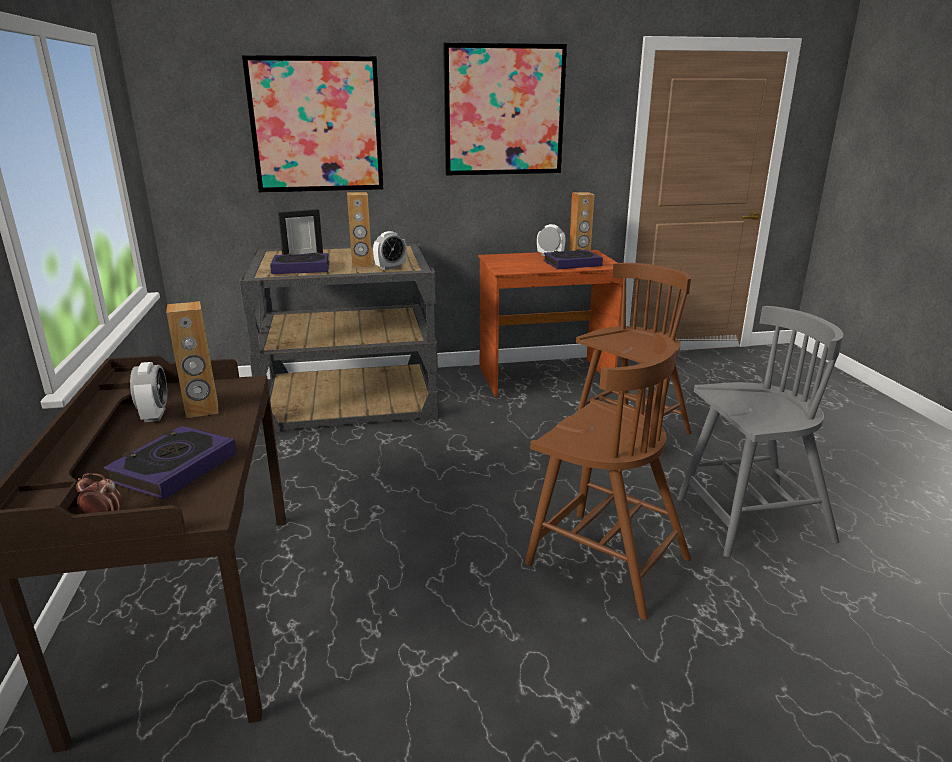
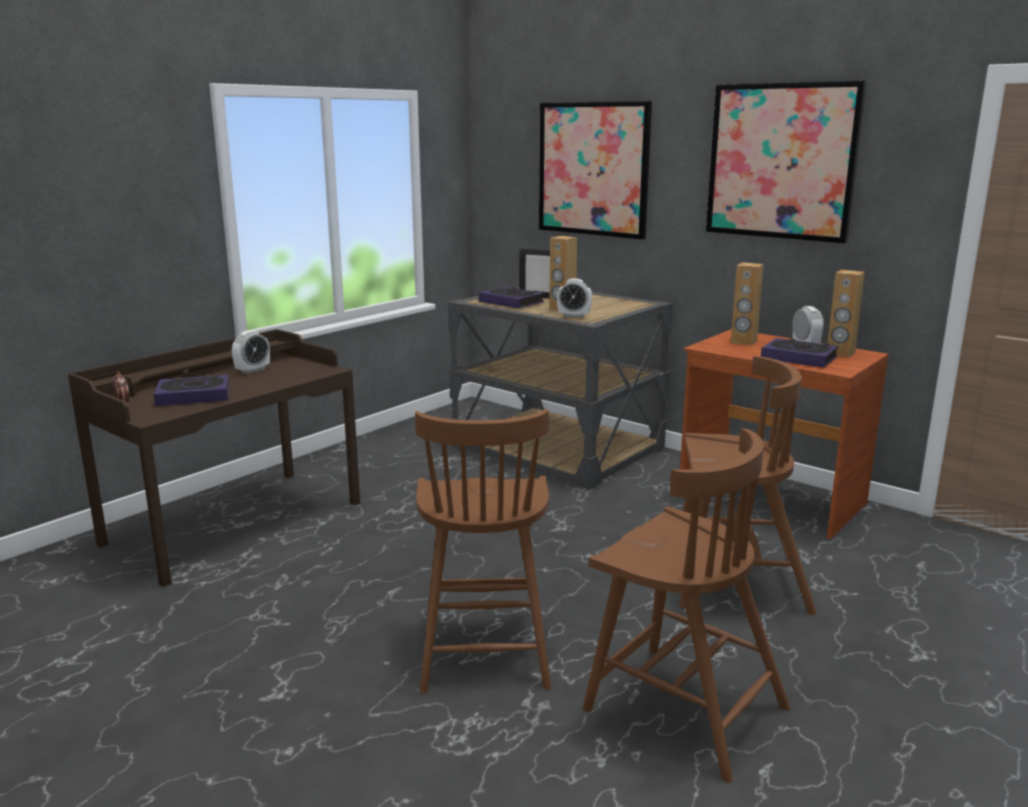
camera: 50 degrees right, 5 degrees down
(202, 410) = (274, 376): brown speaker -> brown speaker (743, 342)
(750, 520) = (681, 706): grey chair -> brown chair

